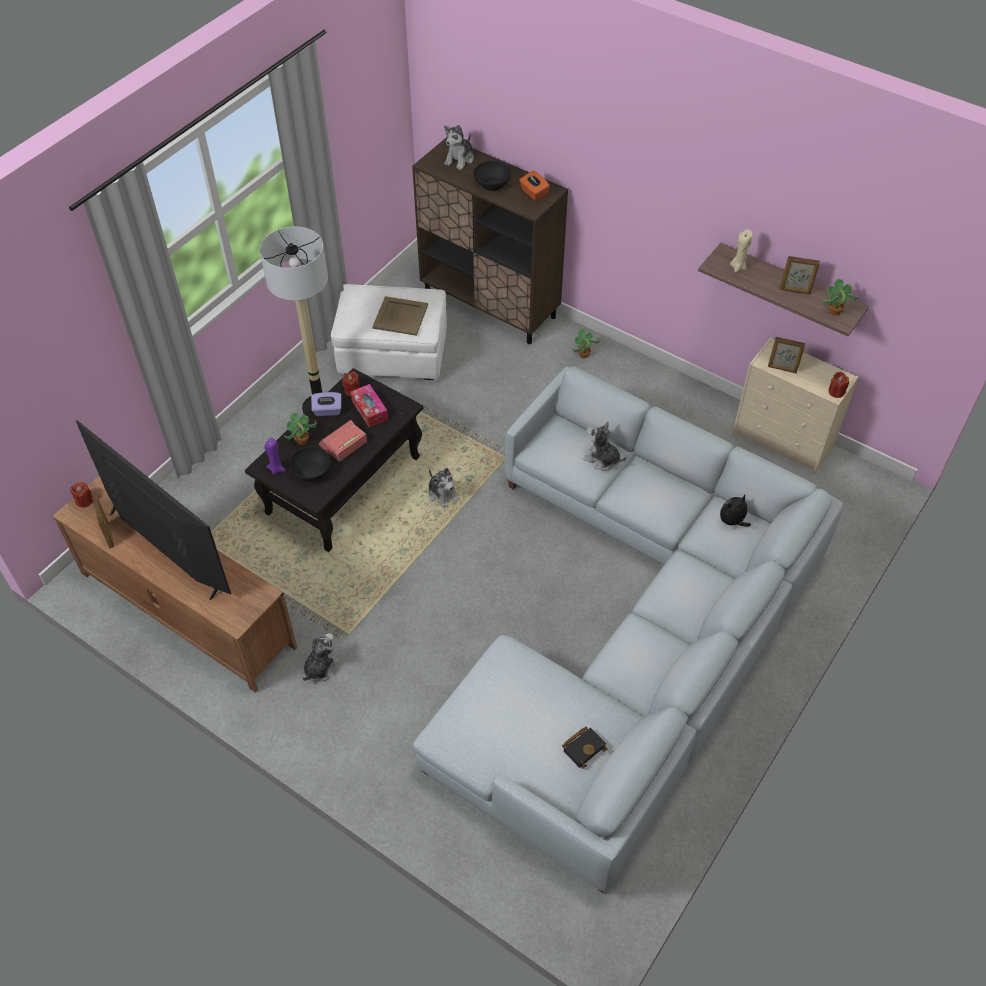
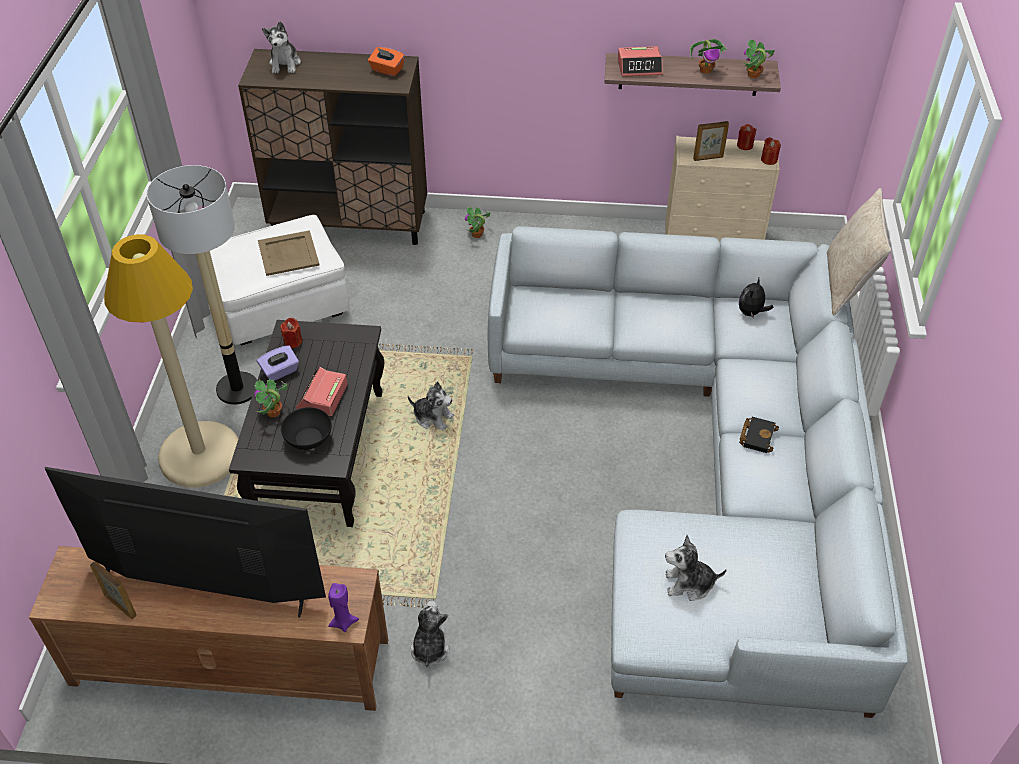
camera: 30 degrees left, 5 degrees down
(84, 501) = (60, 582): red candle -> red candle (745, 145)
(262, 448) = (200, 455): none -> beige floor lamp
(276, 469) = (266, 452): purple candle -> purple candle (343, 622)
(369, 410) = (326, 352): tissue box -> none
(492, 184) = (337, 75): black bowl -> none
(584, 747) = (784, 576): black book -> black book (757, 436)
(602, 459) = (591, 307): plush toy -> plush toy (689, 584)
(738, 267) = (639, 67): beige candle -> alarm clock
(795, 291) = (706, 70): picture frame -> potted plant
(811, 534) = (847, 284): none -> beige pillow

